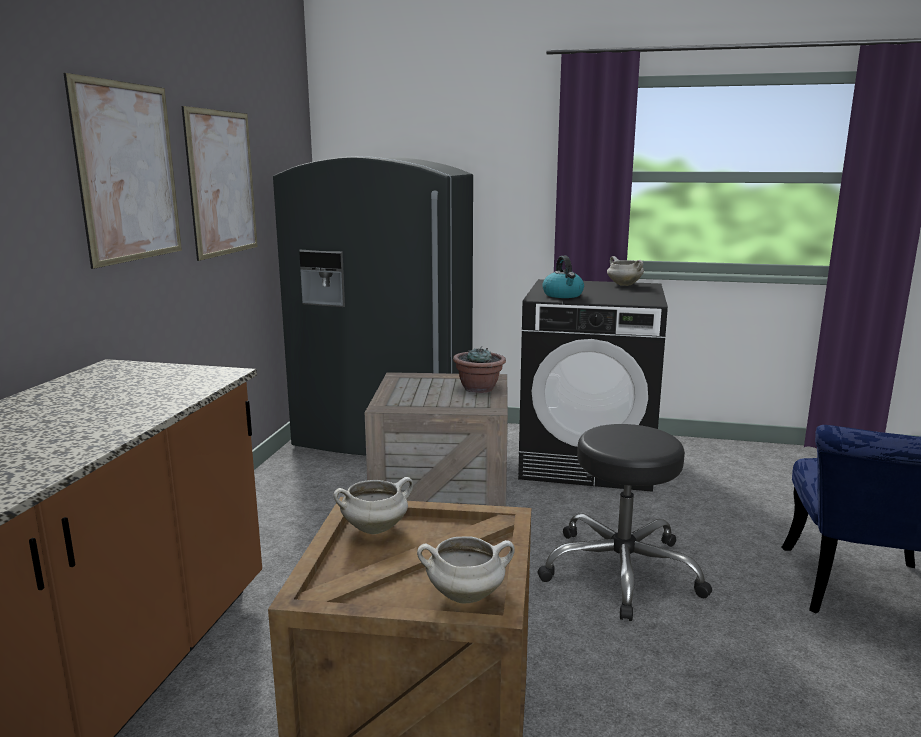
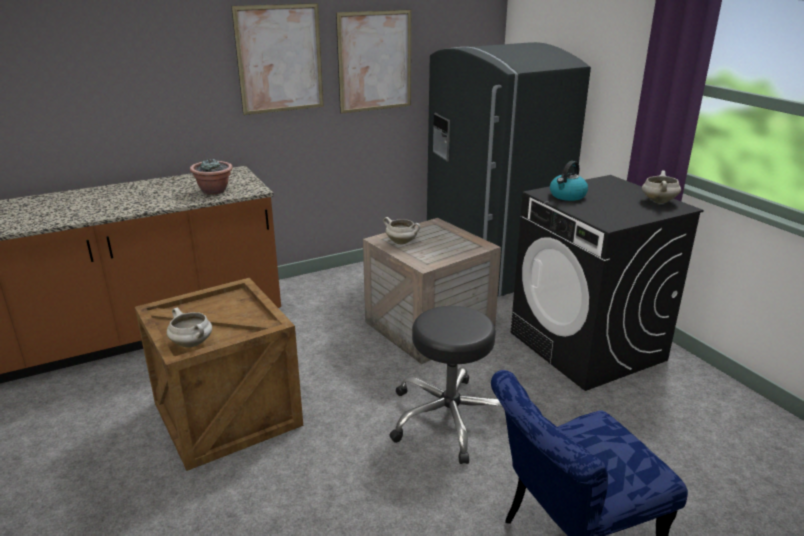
camera: 50 degrees right, 10 degrees up
(375, 528) = (234, 299): white cooking pot -> white cooking pot (402, 242)
(479, 389) = (455, 250): potted plant -> potted plant (214, 191)

